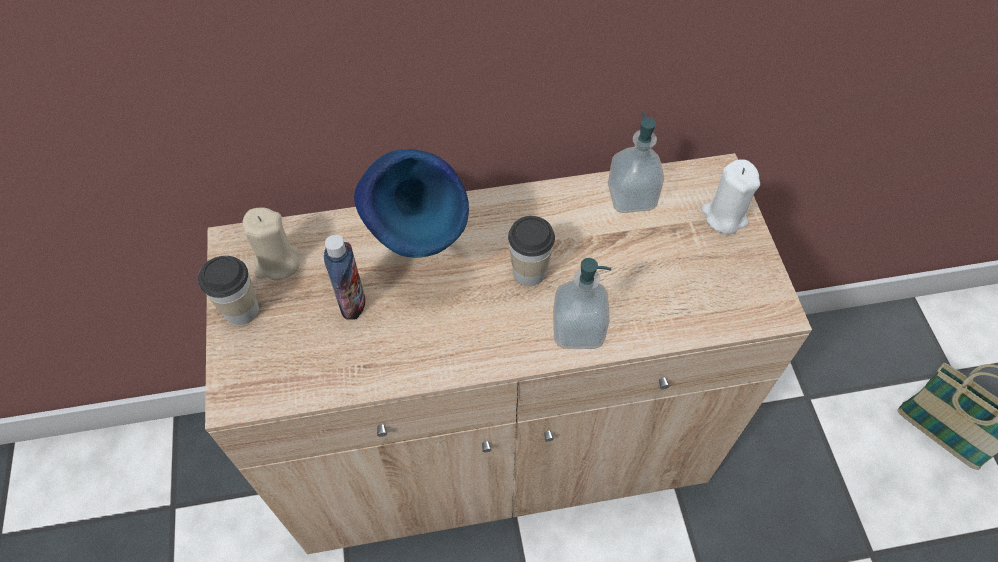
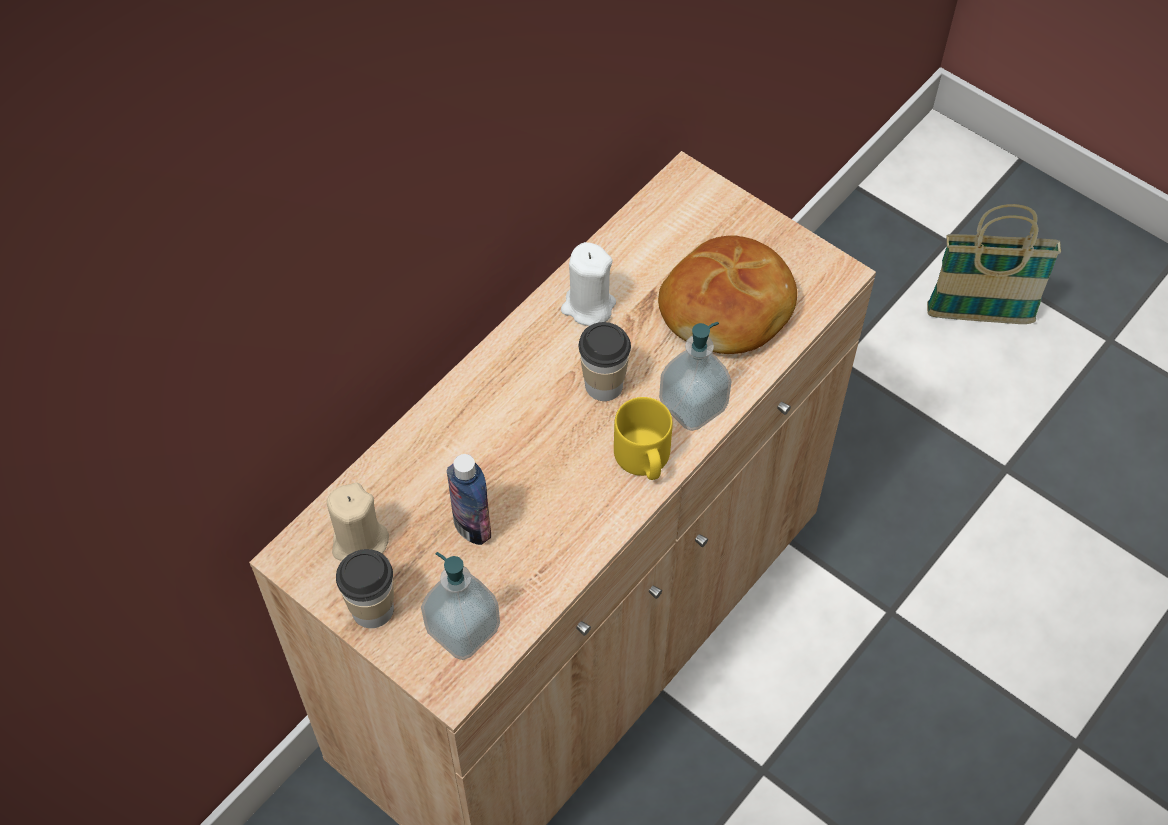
camera: 40 degrees left, 0 degrees up
(419, 250) = (484, 435): blue vase -> none
(507, 342) = (644, 459): none -> yellow mug
(631, 197) = (629, 253): soap dispenser -> soap dispenser (463, 629)
(668, 280) = (728, 308): none -> bread
(724, 216) = (724, 218): white candle -> white candle (588, 306)

